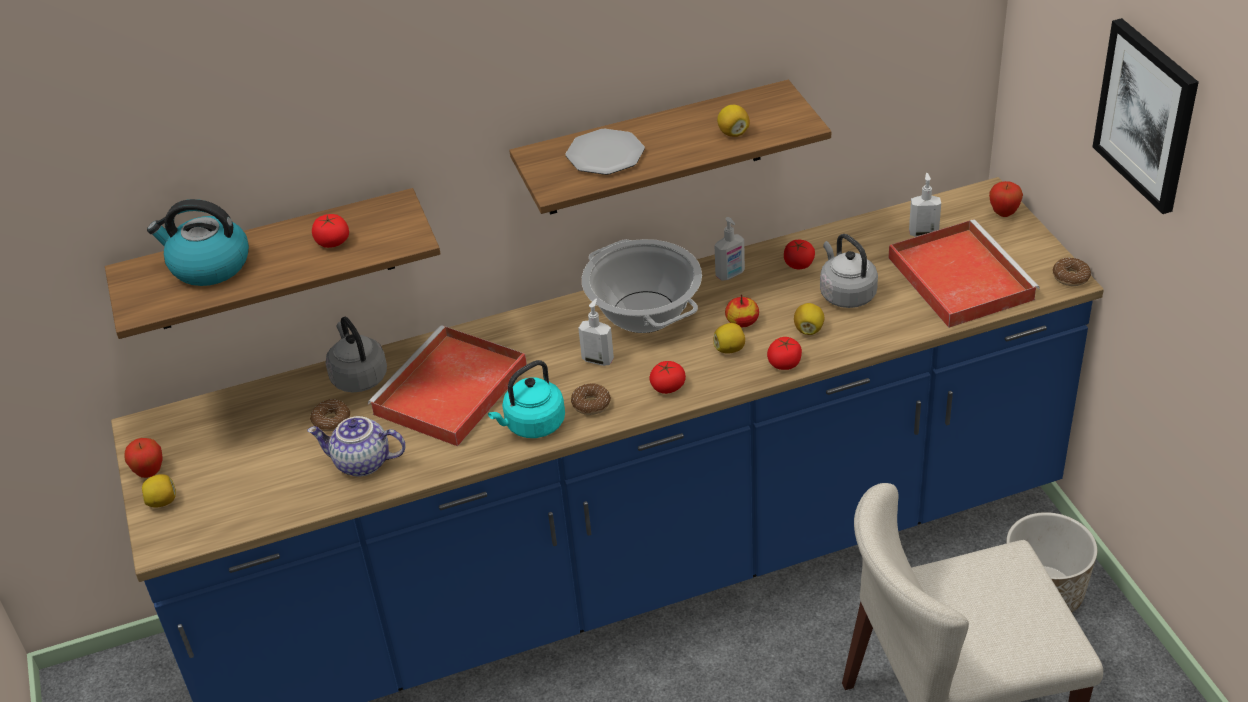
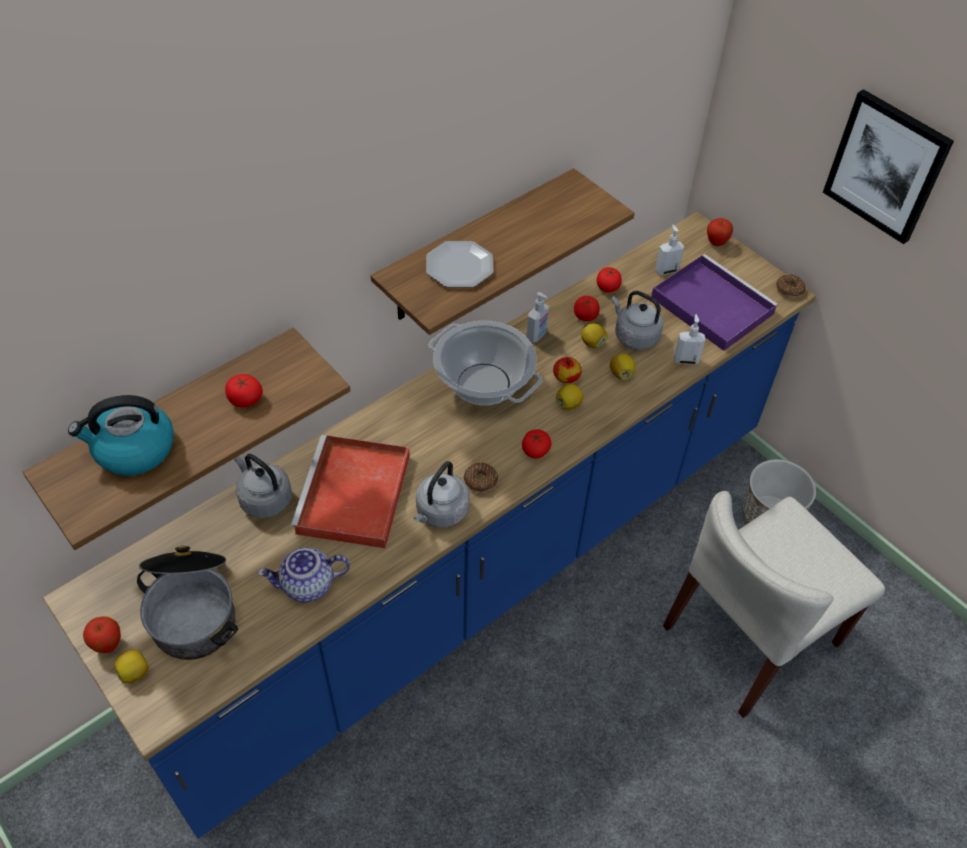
camera: 25 degrees left, 10 degrees up
(242, 459) = (193, 608): none -> cooking pot
(331, 420) = (259, 549): donut -> none
(532, 425) = (440, 512): turquoise kettle -> grey kettle
(598, 359) = (466, 437): soap dispenser -> soap dispenser (686, 360)
(733, 133) = (556, 227): lemon -> lemon (592, 343)
(784, 363) = (617, 408): tomato -> tomato (608, 286)
(958, 277) = (710, 304): red tray -> purple tray

